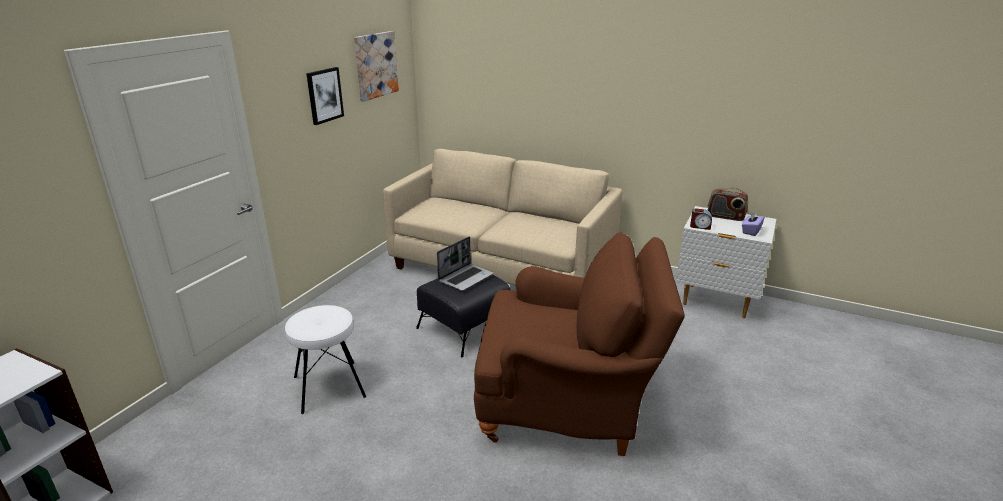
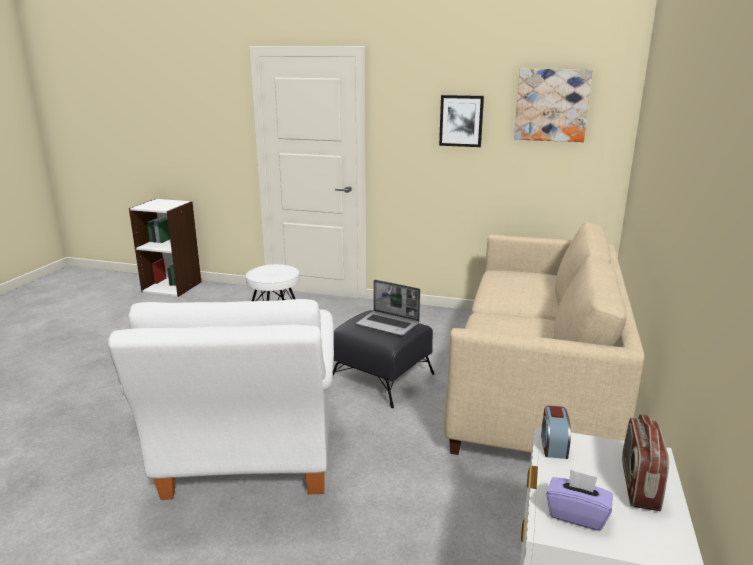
camera: 80 degrees right, 5 degrees down
(568, 405) = (249, 456): brown armchair -> white armchair

